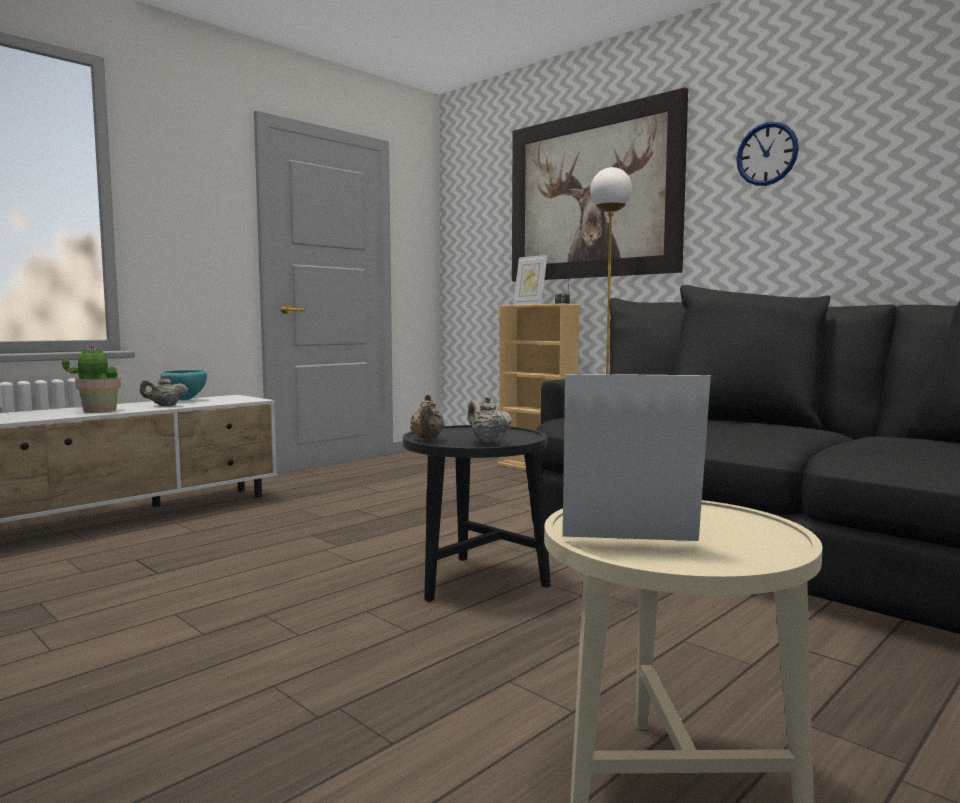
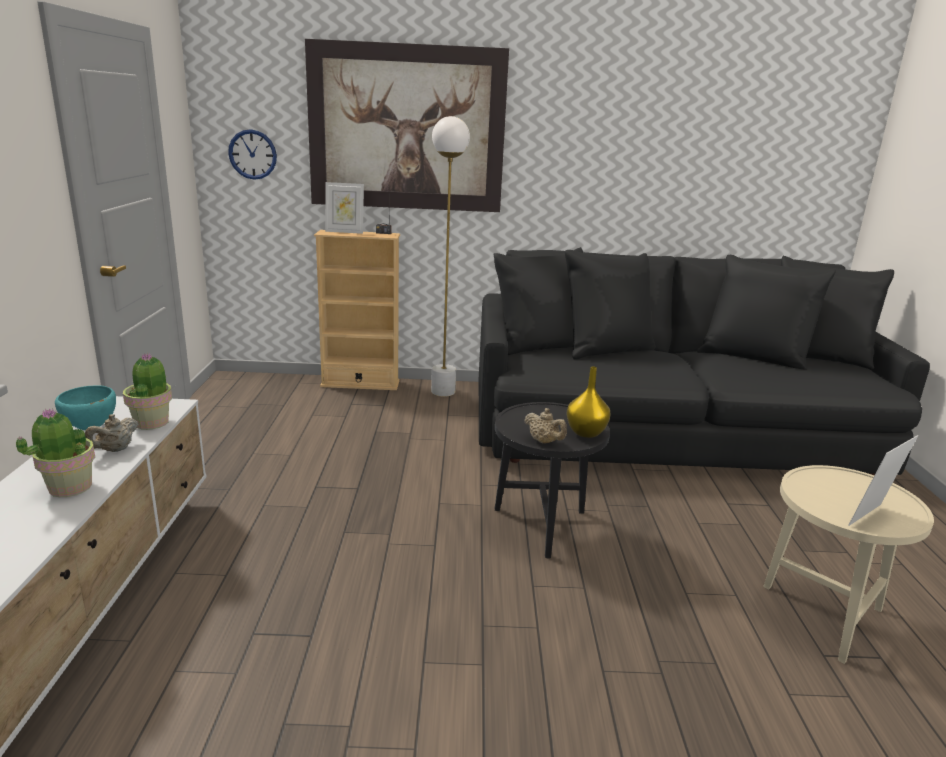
camera: 45 degrees left, 15 degrees up
(218, 402) = (152, 422): none -> potted plant
(488, 441) = (585, 433): beige teapot -> yellow vase
(767, 154) = (575, 124): wall clock -> wall clock (252, 154)

